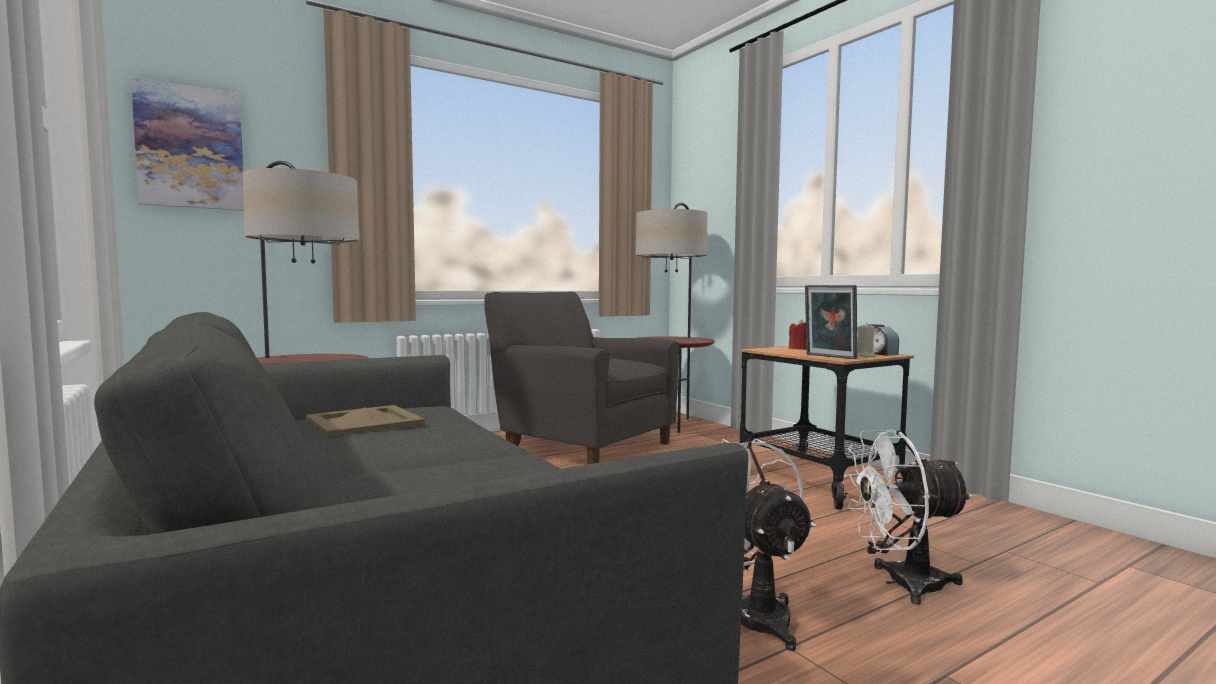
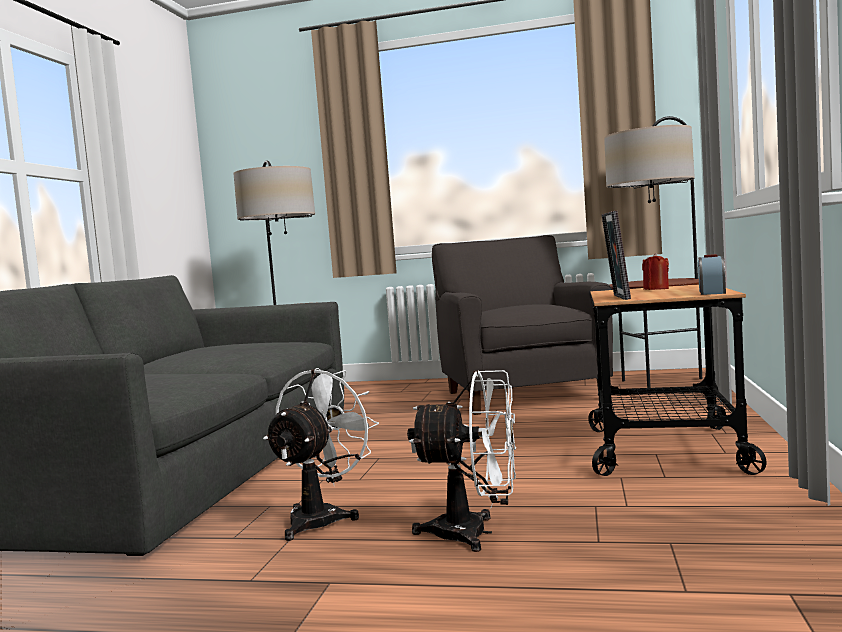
camera: 45 degrees right, 0 degrees up
(190, 148) = (244, 159): picture -> none
(365, 421) = (223, 347): beige tray -> none
(865, 356) = (670, 295): beige candle -> none
(901, 583) = (475, 533): white fan -> white fan turned 150 degrees clockwise

